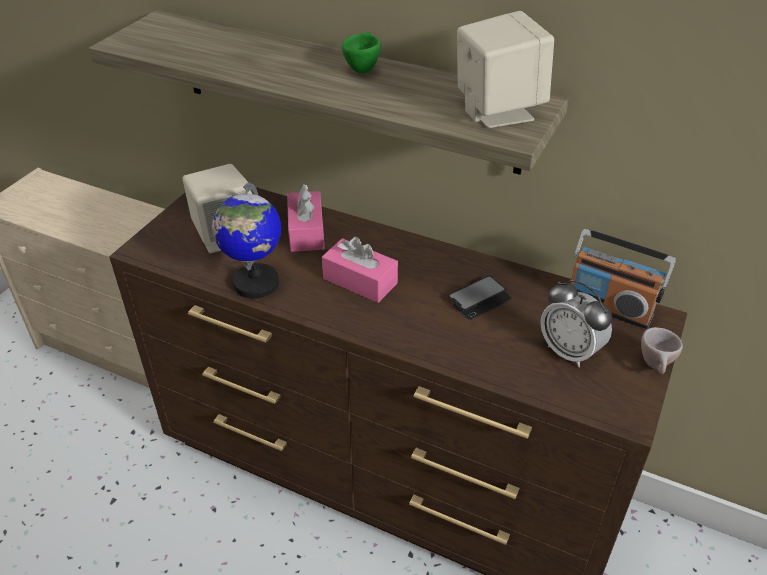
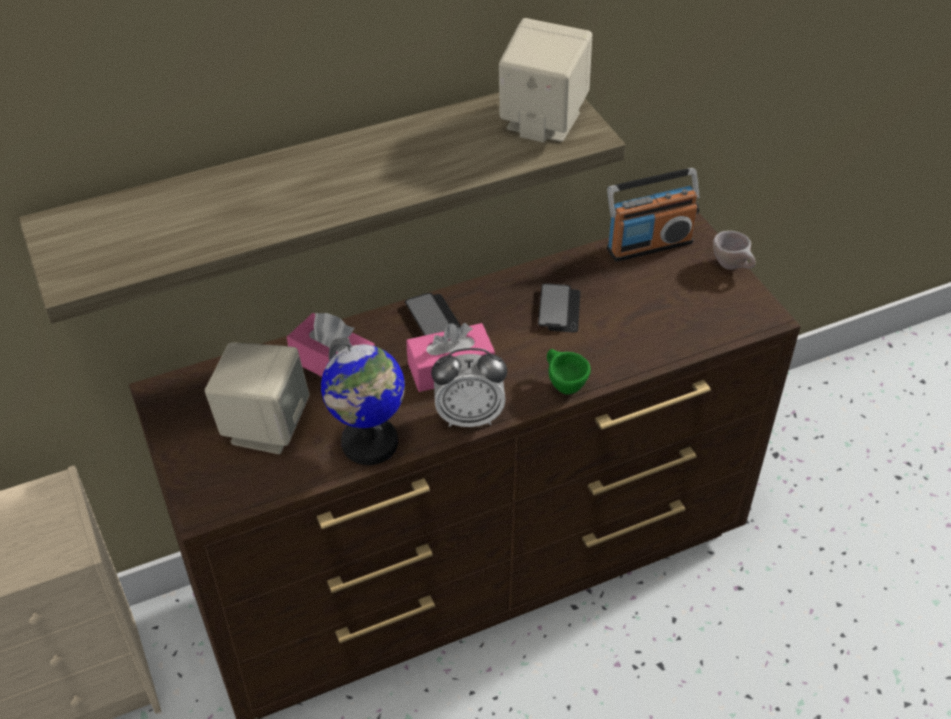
camera: 50 degrees left, 5 degrees up
(362, 68) = (367, 149): green cup -> green cup (563, 385)
(396, 248) = (433, 318): none -> phone
(569, 351) = (672, 300): alarm clock -> alarm clock (469, 416)

